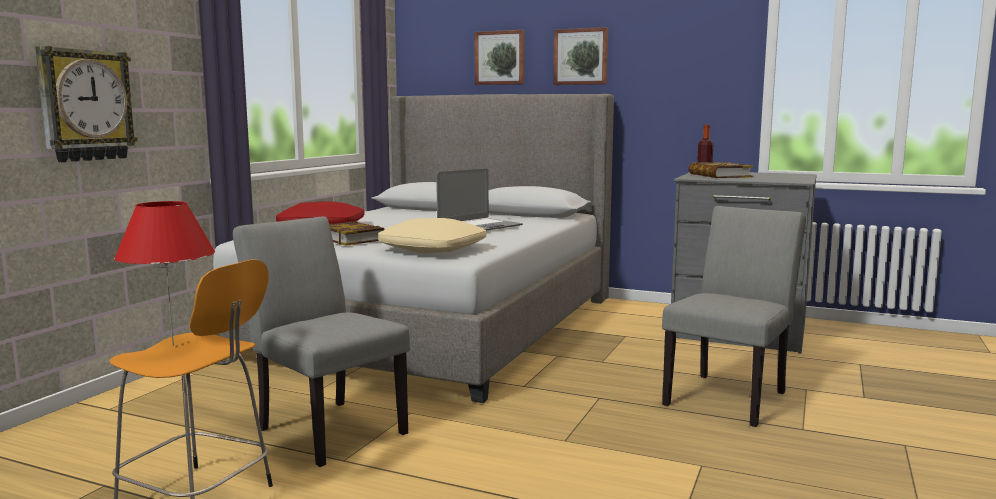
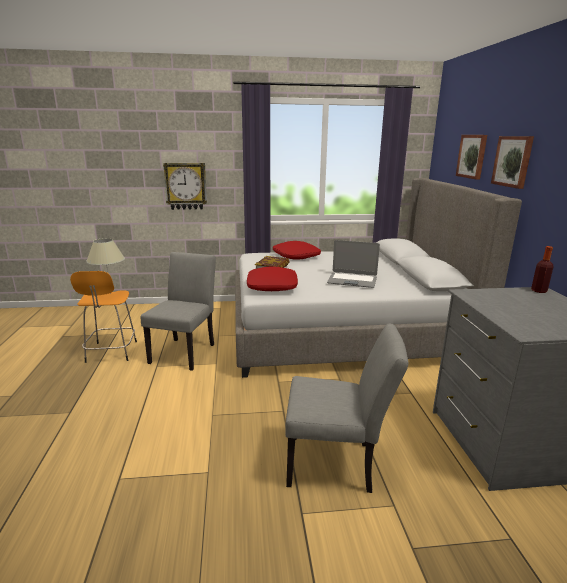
camera: 60 degrees right, 10 degrees up
(173, 345) = (110, 294): red table lamp -> beige table lamp
(433, 249) = (272, 286): beige pillow -> red pillow
(719, 175) = (510, 299): book -> none

